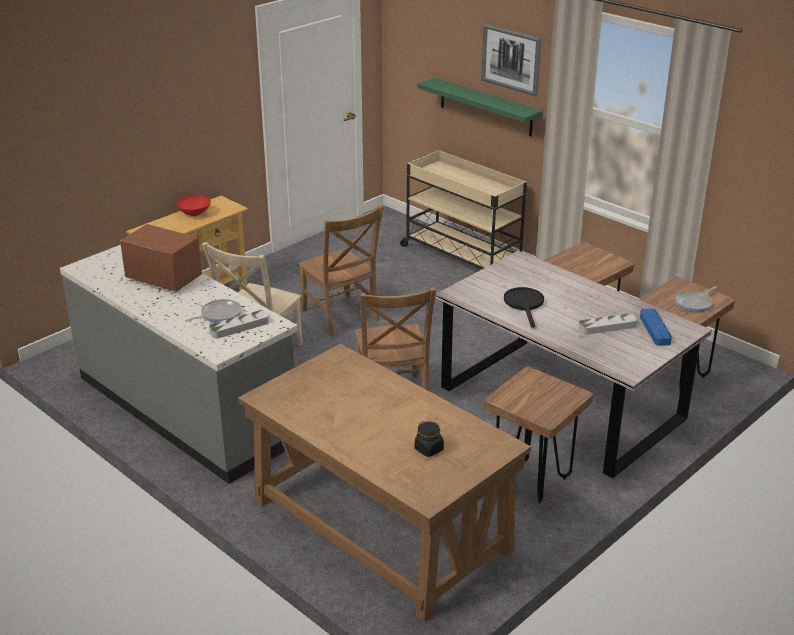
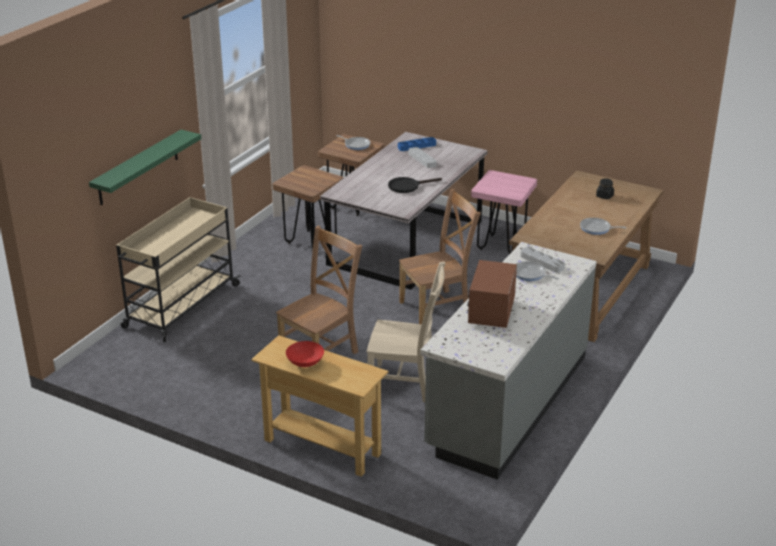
camera: 105 degrees left, 0 degrees up
(333, 416) = (597, 228): none -> frying pan
(511, 59) = (151, 105): picture -> none
(532, 480) = (501, 246): brown stool -> pink stool

